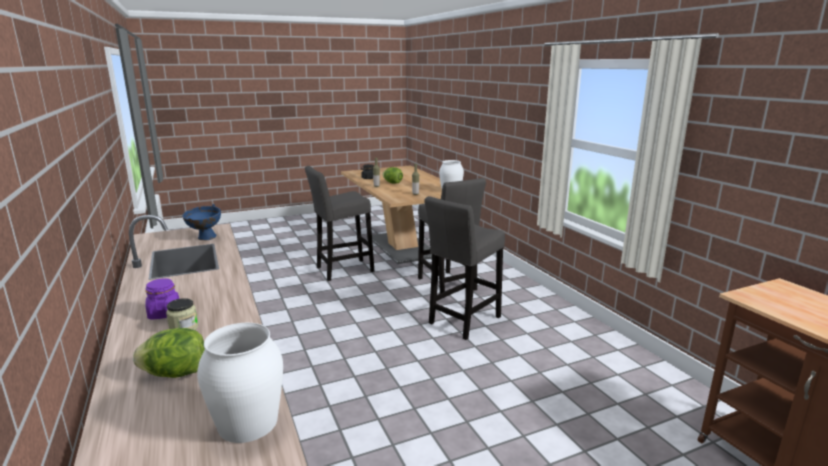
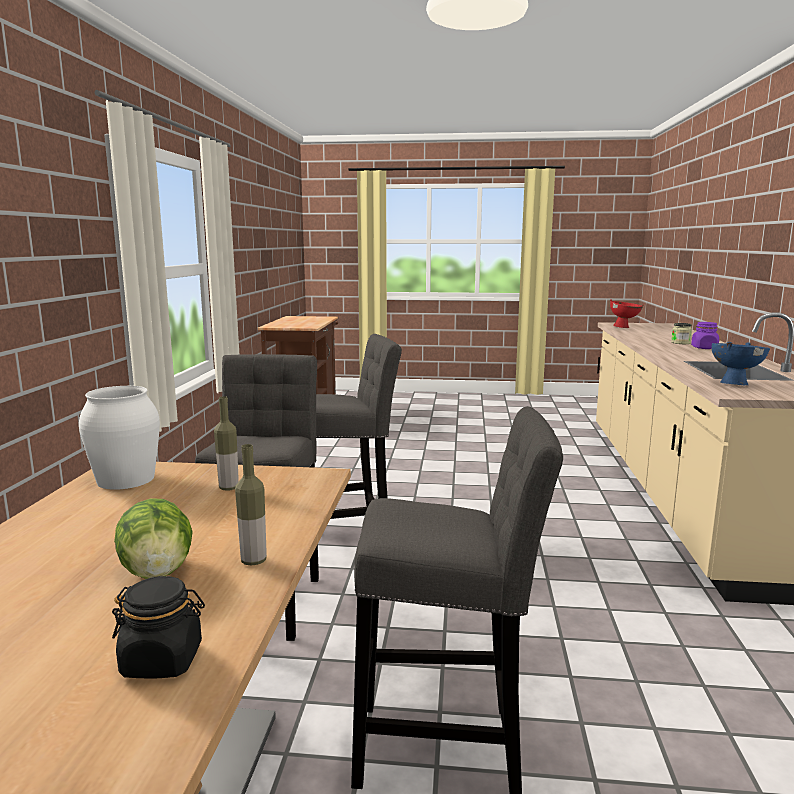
camera: 150 degrees left, 5 degrees down
(176, 373) = (669, 335): lettuce -> none
(247, 422) = (624, 327): white vase -> red bowl

